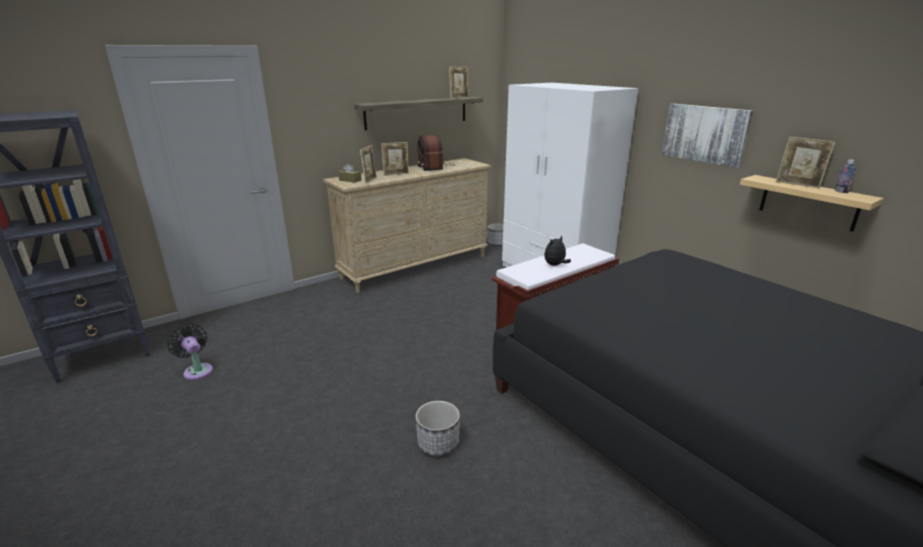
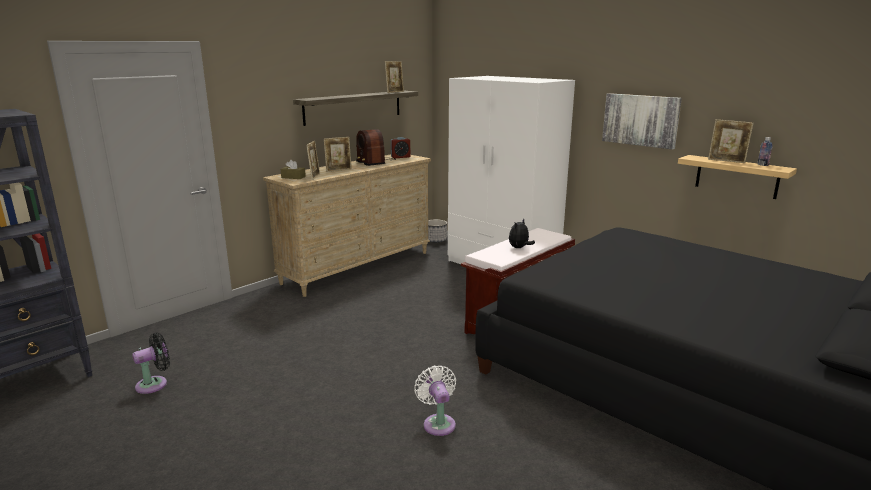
camera: 10 degrees left, 5 degrees down
(197, 370) = (155, 384): black fan -> black fan turned 105 degrees clockwise
(438, 443) = (438, 423): planter -> white fan
(462, 163) = (400, 157): none -> alarm clock

